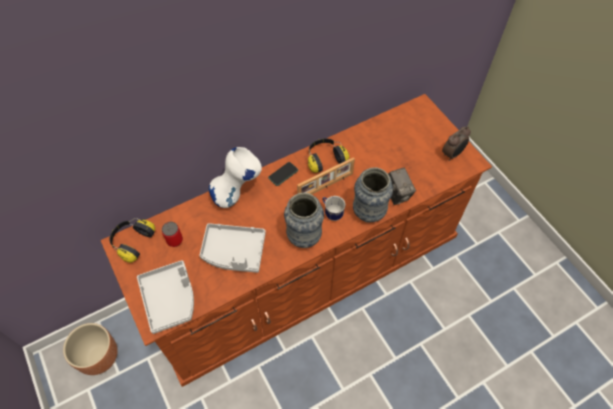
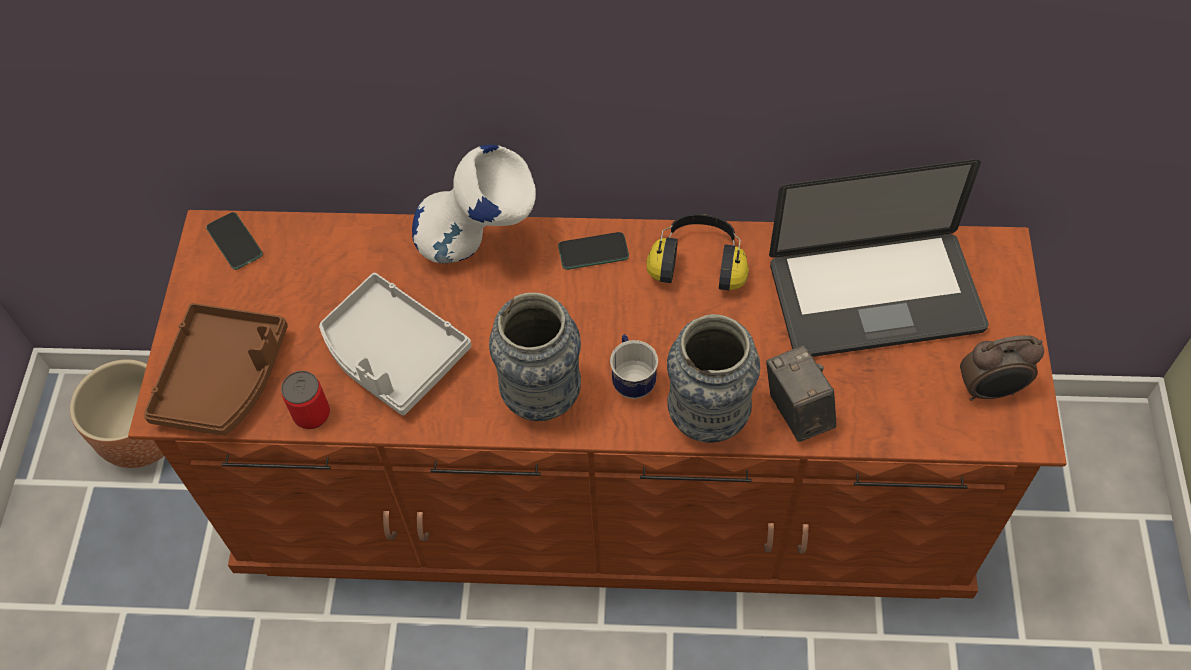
camera: 35 degrees right, 0 degrees up
(132, 242) = (235, 242): headphones -> phone
(170, 299) = (224, 379): grey tray -> brown tray
(174, 240) = (306, 276): can -> can (312, 414)
(326, 187) = (659, 320): picture frame -> none
(393, 141) = (875, 297): none -> laptop
(396, 194) = (797, 411): camera -> camera turned 150 degrees clockwise

